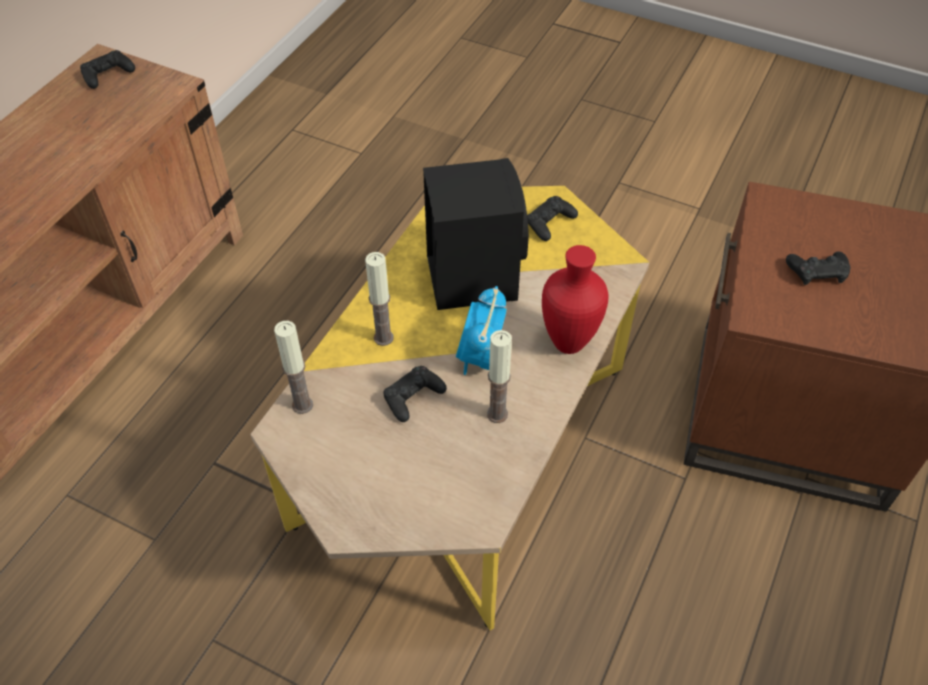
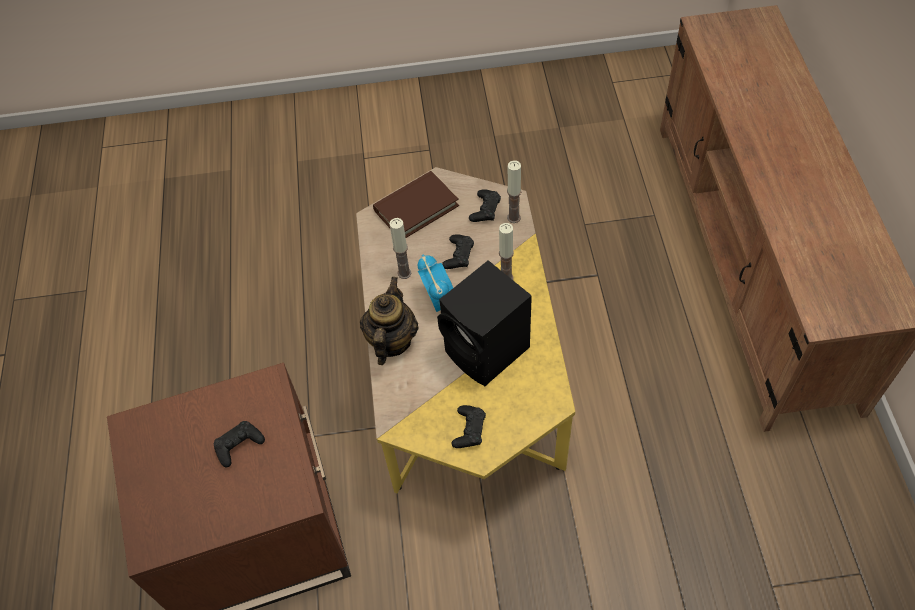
camera: 150 degrees right, 5 degrees up
(107, 74) = (878, 301): black game controller -> black game controller (485, 209)
(411, 499) = (416, 208): none -> brown book
(570, 343) = (391, 341): red vase -> teapot

